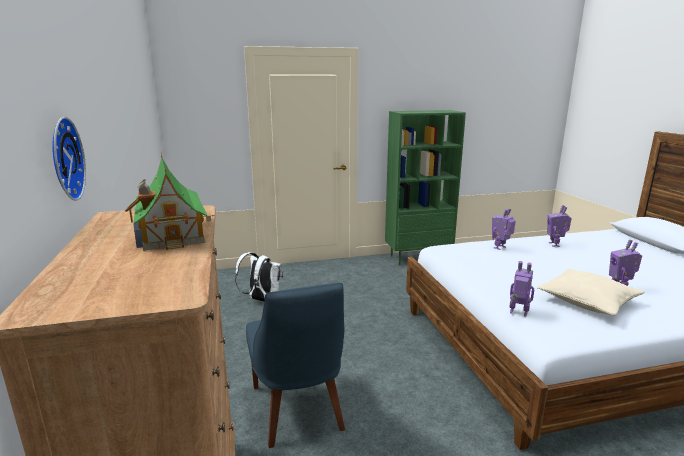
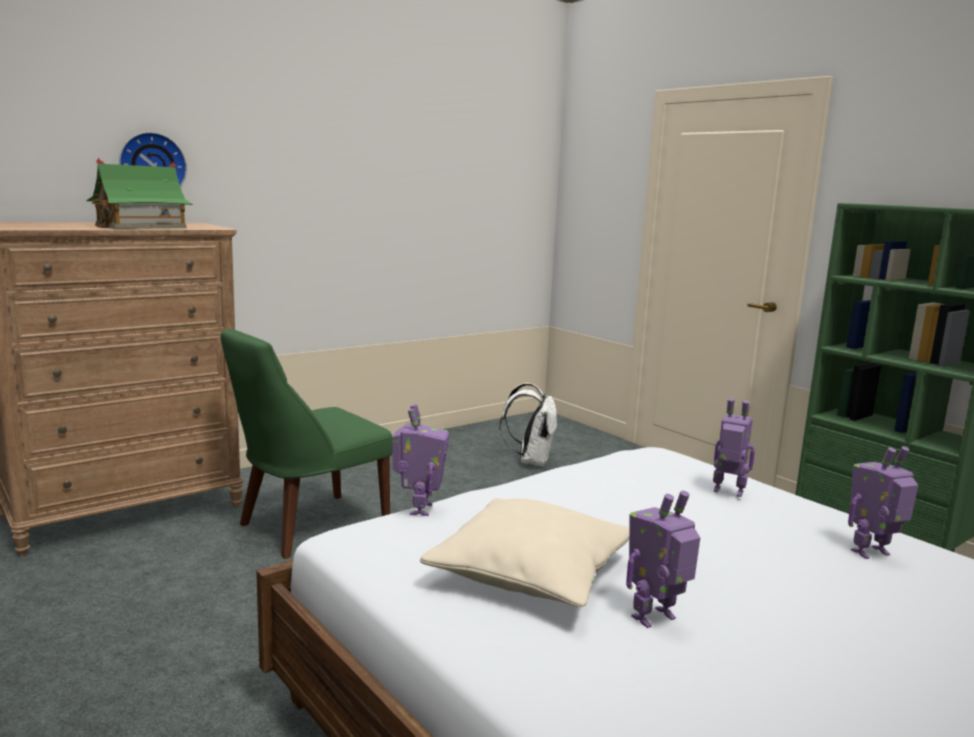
camera: 65 degrees right, 5 degrees down
(298, 411) = (307, 527): blue chair -> green chair

